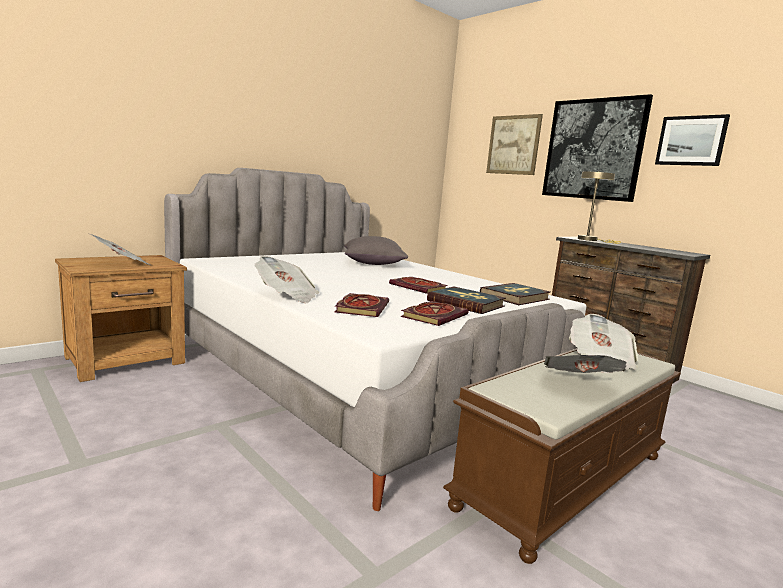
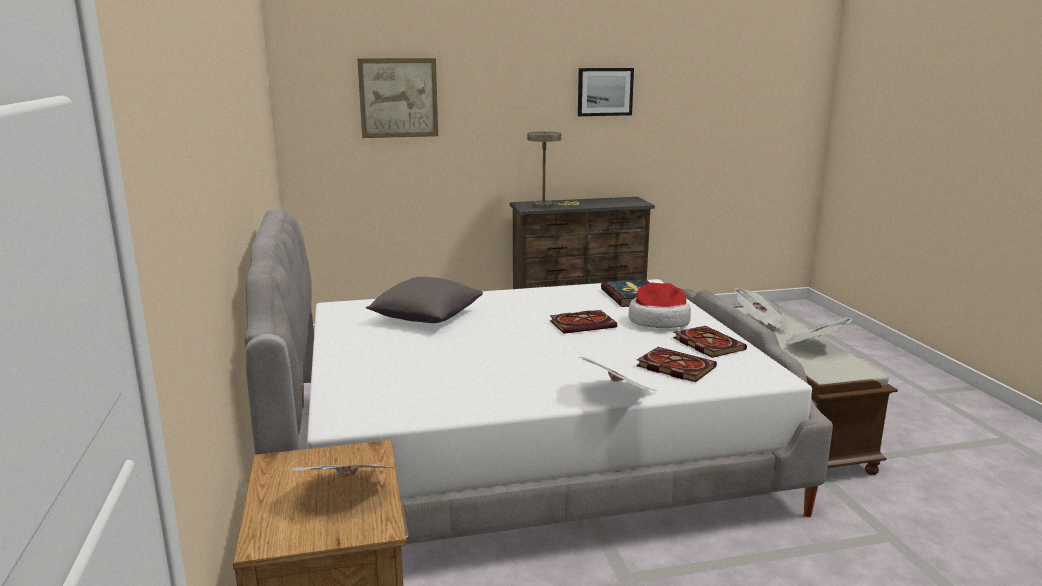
camera: 60 degrees left, 5 degrees up
(466, 303) = (658, 321): book -> hat
(593, 149) = (509, 102): picture -> none

